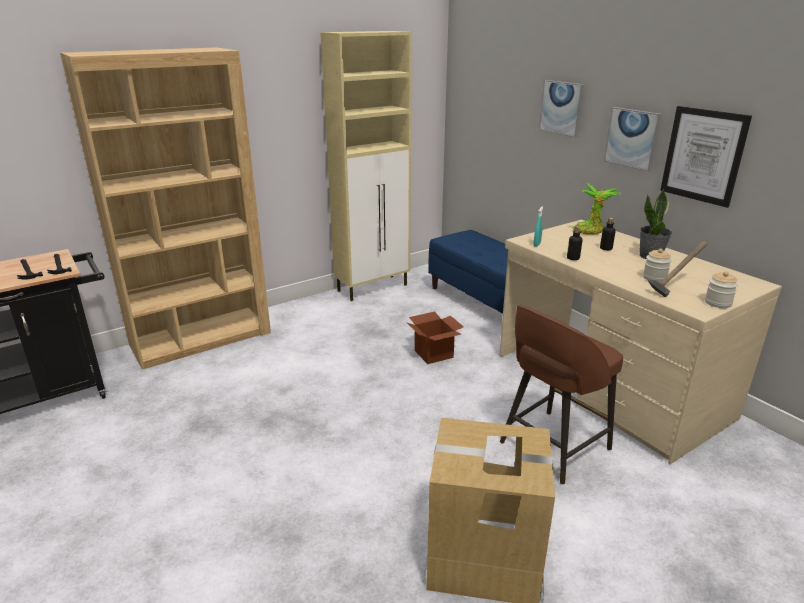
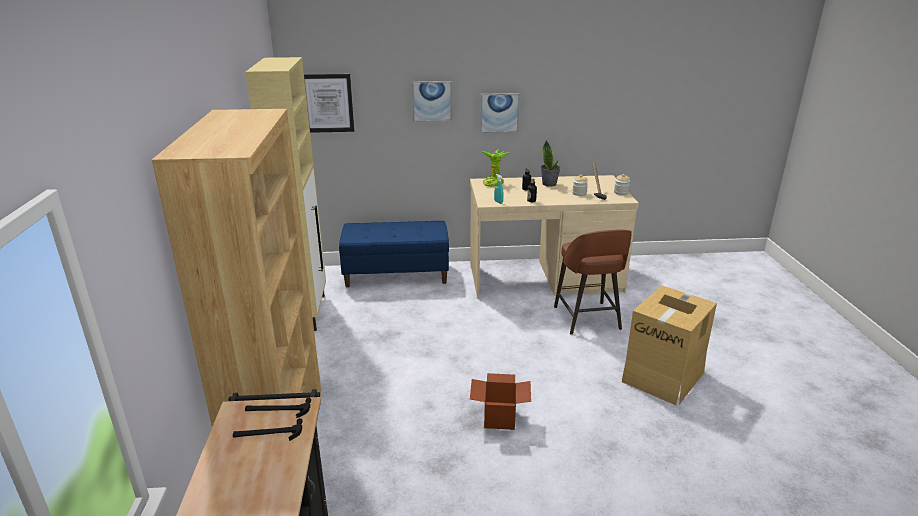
camera: 60 degrees left, 0 degrees up
(433, 354) = (448, 321): cardboard box -> cardboard box (499, 418)
(703, 155) = (552, 114): picture -> picture (327, 103)

